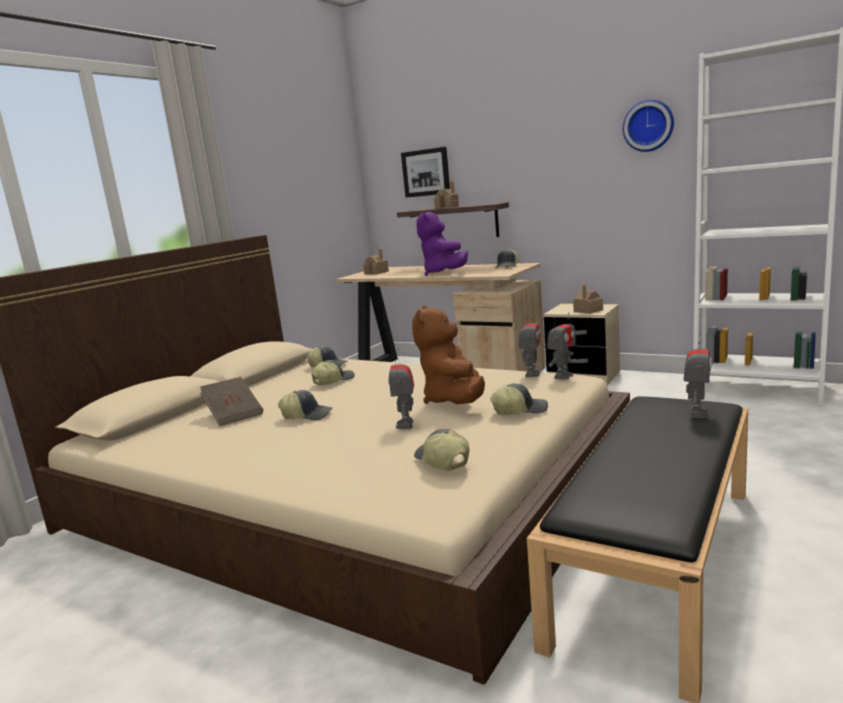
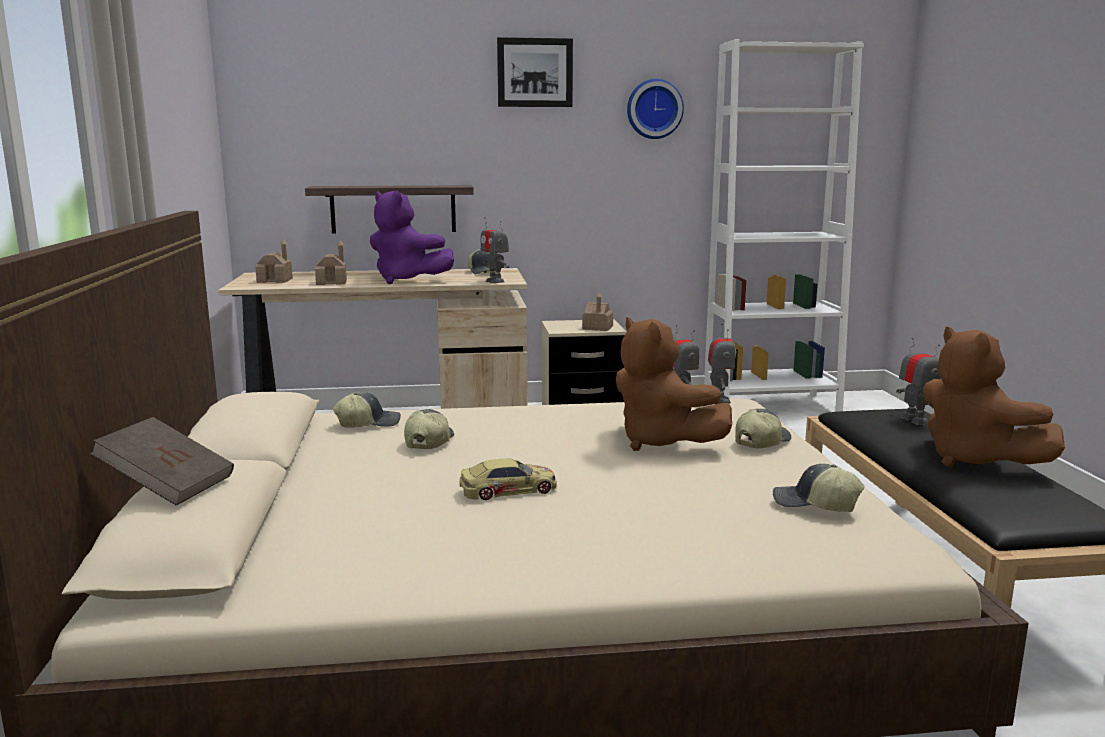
camera: 40 degrees left, 0 degrees up
(234, 414) = (370, 509): brown book -> brown book (168, 485)
(307, 415) = (508, 489): cap -> toy car
(406, 424) = (673, 476): toy robot -> toy robot (495, 281)
(426, 172) = (340, 132): picture -> picture (534, 73)
(447, 207) = (385, 186): toy house -> toy house (331, 282)
(667, 456) = (974, 460): none -> brown plush toy

